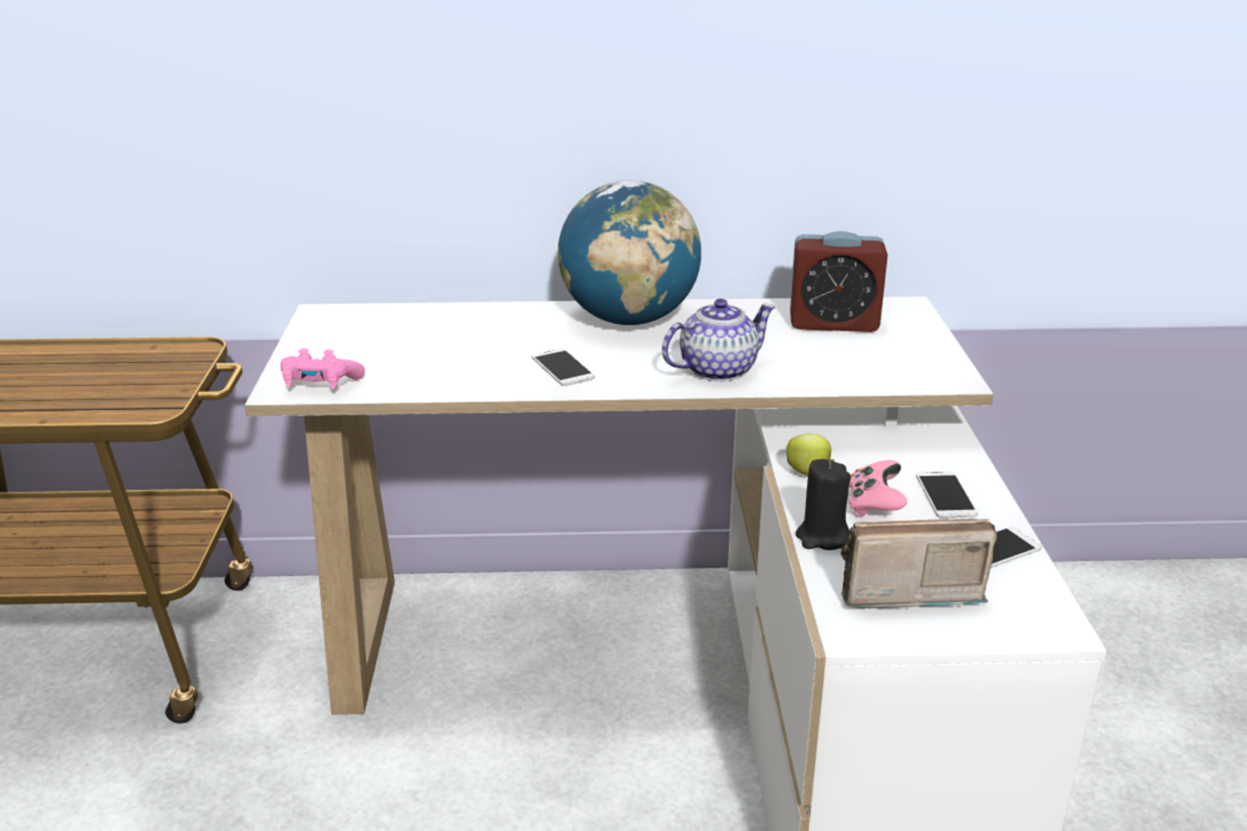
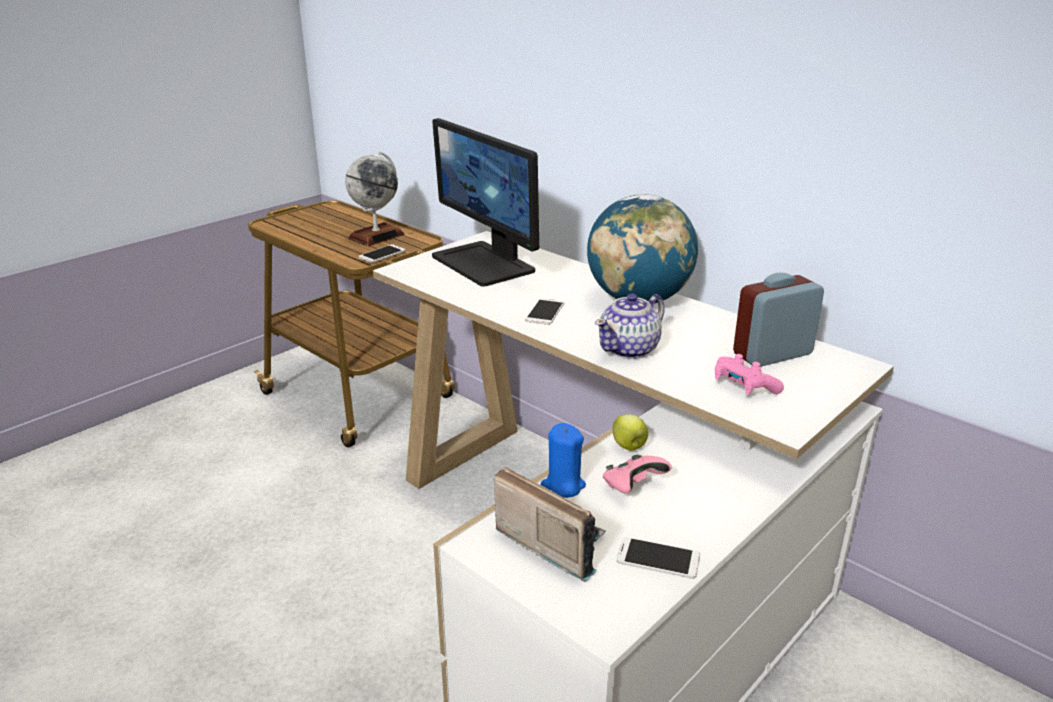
camera: 45 degrees right, 0 degrees up
(108, 368) = (376, 236): none -> globe
(320, 385) = (418, 273): pink game controller -> pink game controller (743, 387)
(383, 342) = (485, 263): none -> monitor
(716, 370) = (629, 349): teapot -> teapot turned 120 degrees clockwise
(822, 537) = (563, 485): black candle -> blue candle
(833, 323) = (772, 354): alarm clock -> alarm clock turned 105 degrees clockwise
(945, 495) = (695, 508): phone -> phone (382, 254)

